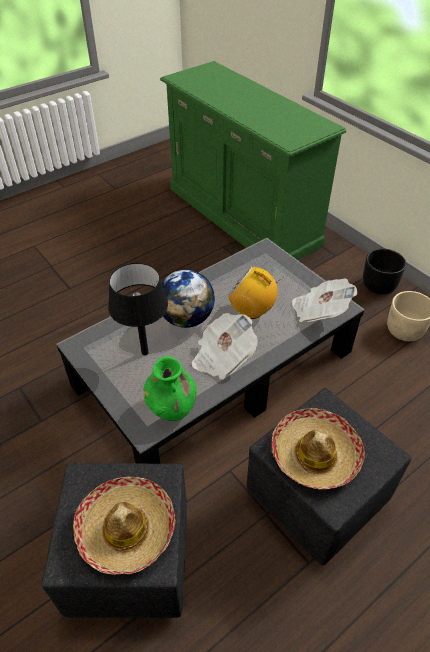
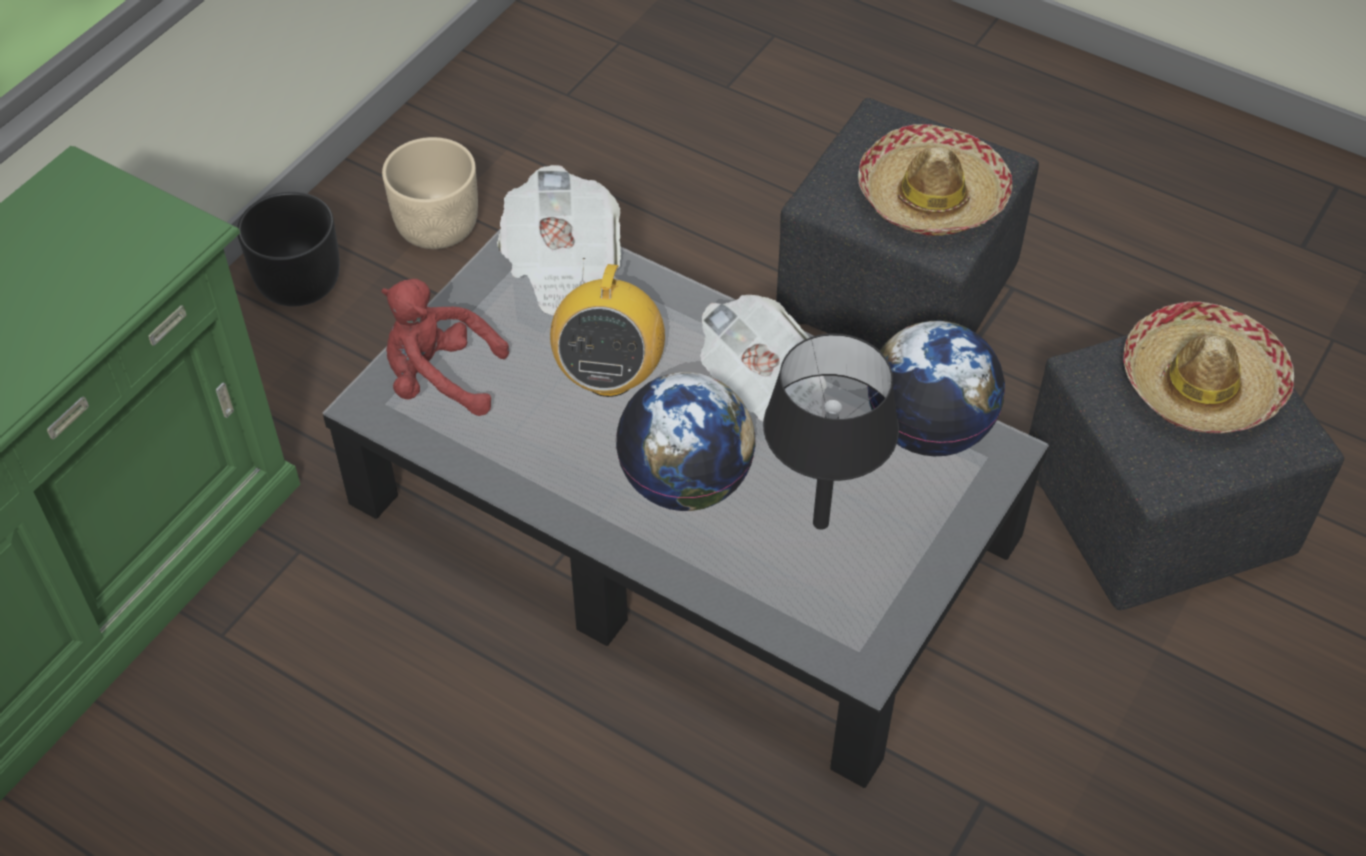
camera: 110 degrees left, 5 degrees up
(172, 407) = (929, 430): green vase -> globe
(270, 266) = (440, 379): none -> red plush toy

